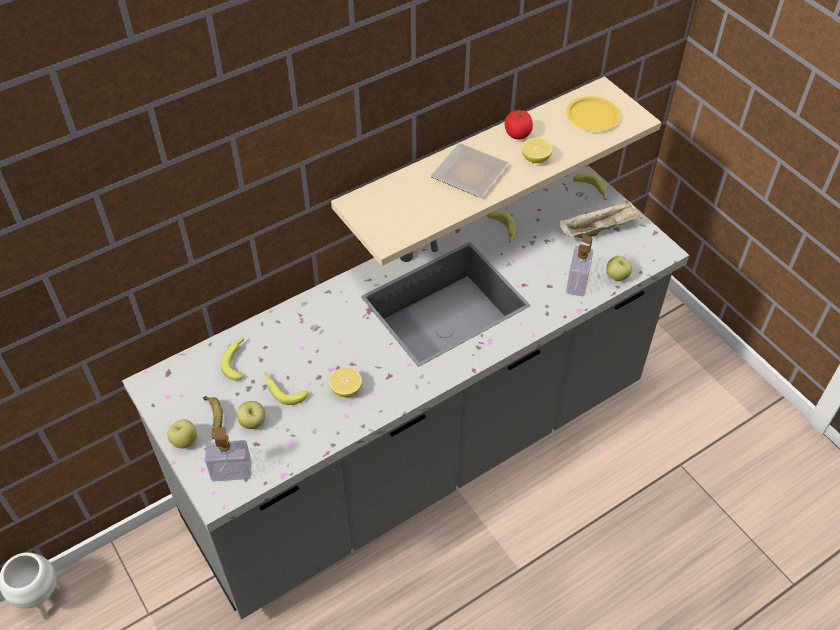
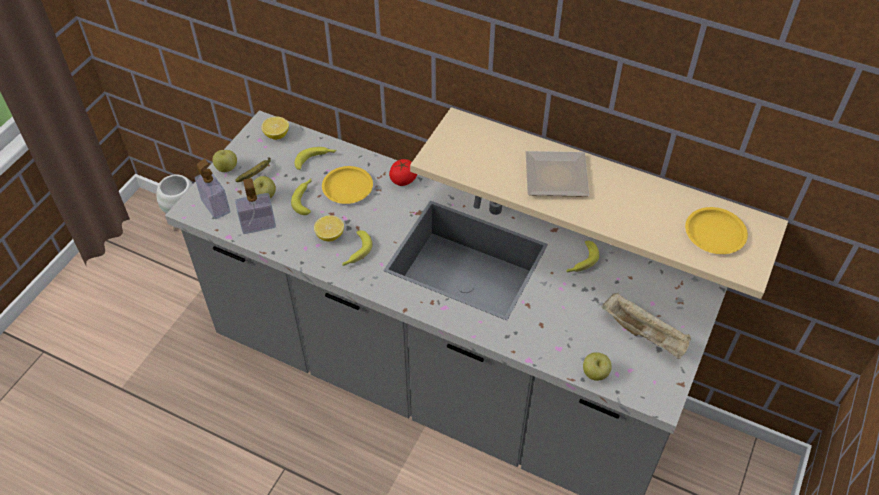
camera: 60 degrees right, 0 degrees up
(296, 350) = (347, 188): none -> yellow plate
(517, 134) = (638, 188): tomato -> tomato (403, 180)
(535, 159) = (616, 214): lemon -> lemon (276, 135)
(577, 283) = (562, 344): soap dispenser -> soap dispenser (258, 225)
(592, 190) = (693, 309): banana -> banana (355, 252)

